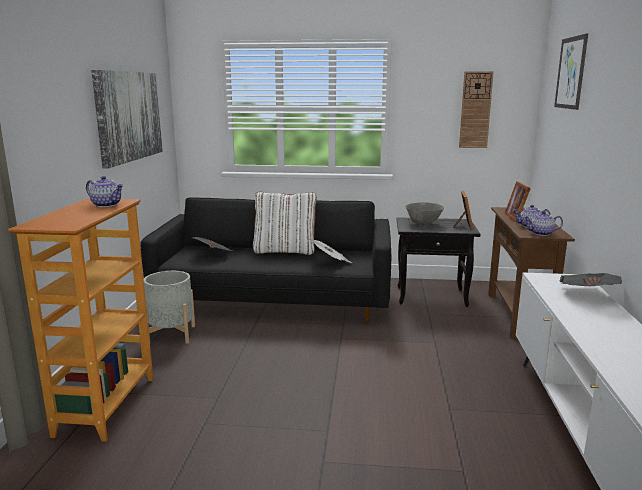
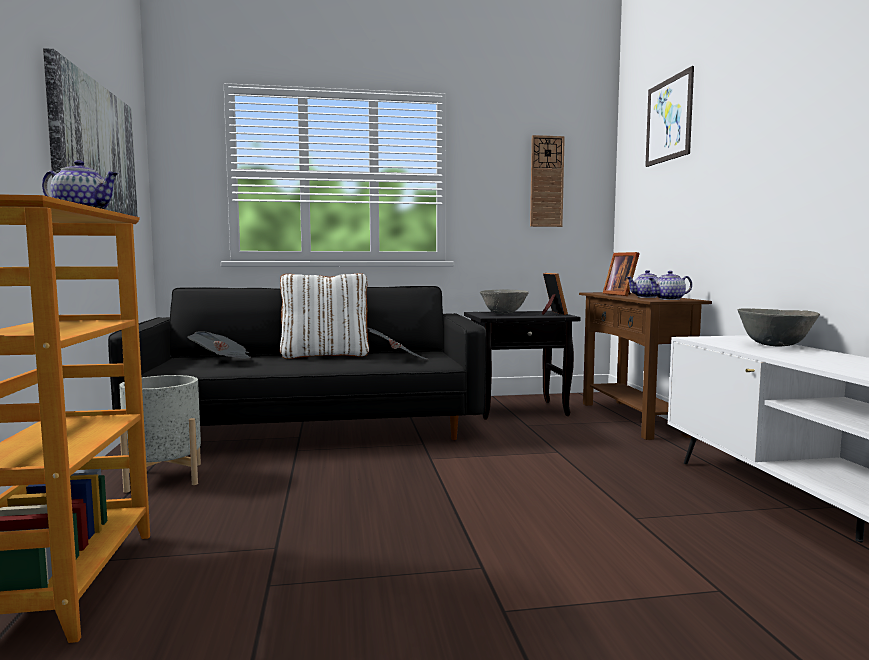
camera: 15 degrees left, 10 degrees down
(587, 295) = (774, 345): newspaper -> grey bowl

